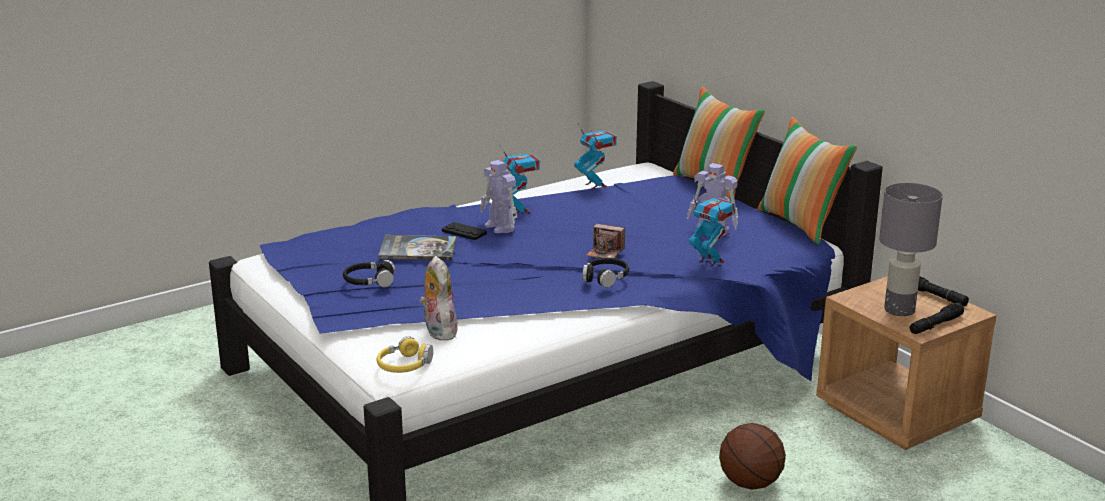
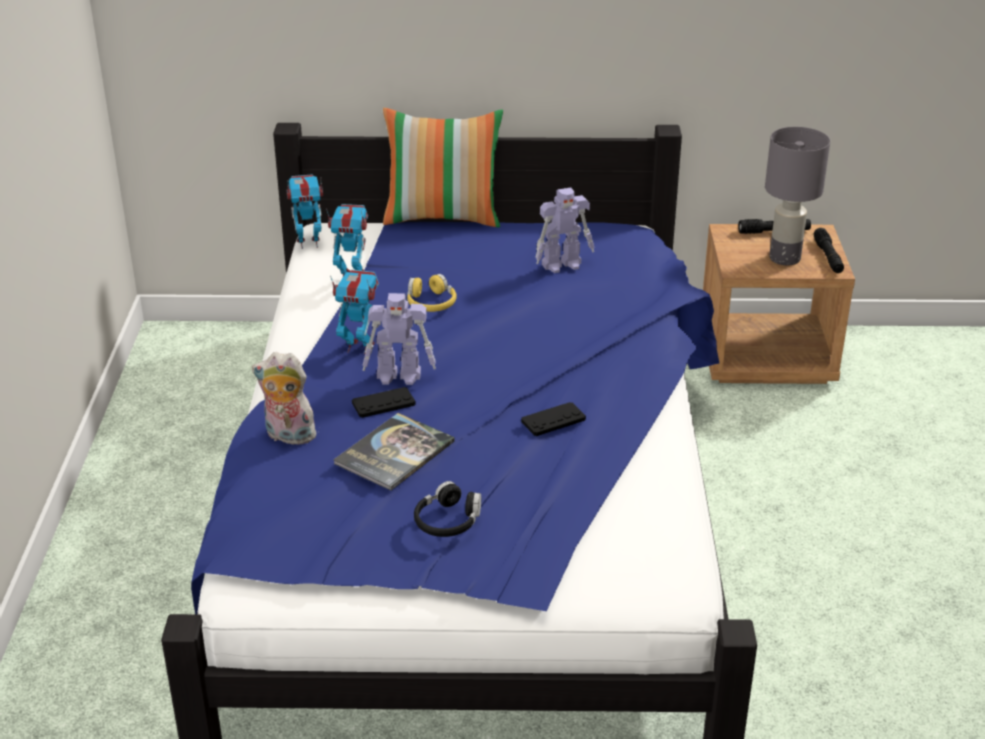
camera: 55 degrees left, 10 degrees up
(404, 365) = (676, 577): yellow headphones -> yellow headphones (431, 303)
(438, 331) = (612, 522): plush toy -> plush toy (288, 436)
(514, 279) = (553, 420): none -> black game controller
(605, 253) = (549, 341): camera -> none
(605, 278) = (612, 366): black headphones -> none
(710, 261) = (633, 296): toy robot -> toy robot (308, 243)
(751, 483) = (813, 487): basketball -> none
(800, 224) = (592, 218): pillow -> none

